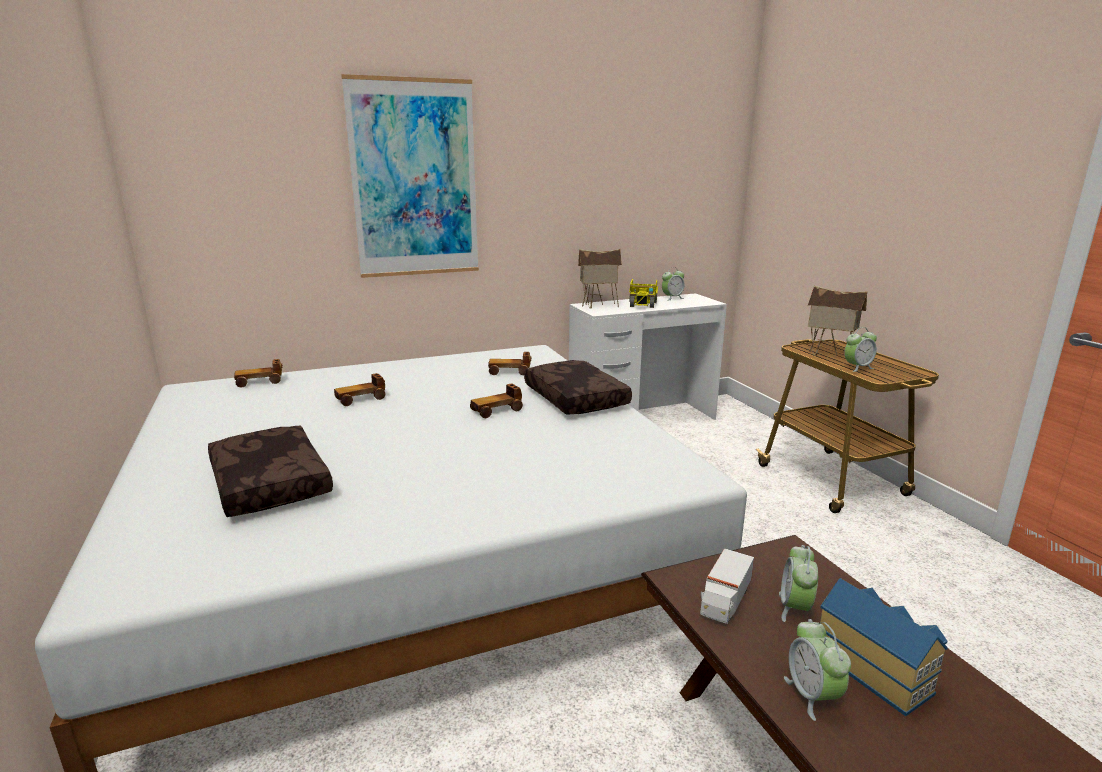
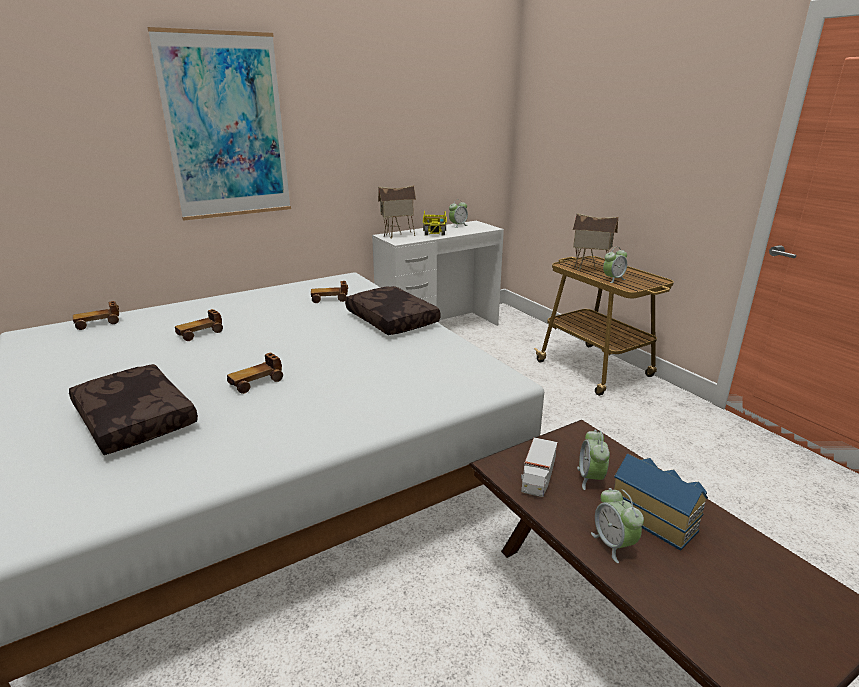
camera: 10 degrees left, 5 degrees up
(497, 410) = (326, 335): toy car -> toy car (257, 382)

